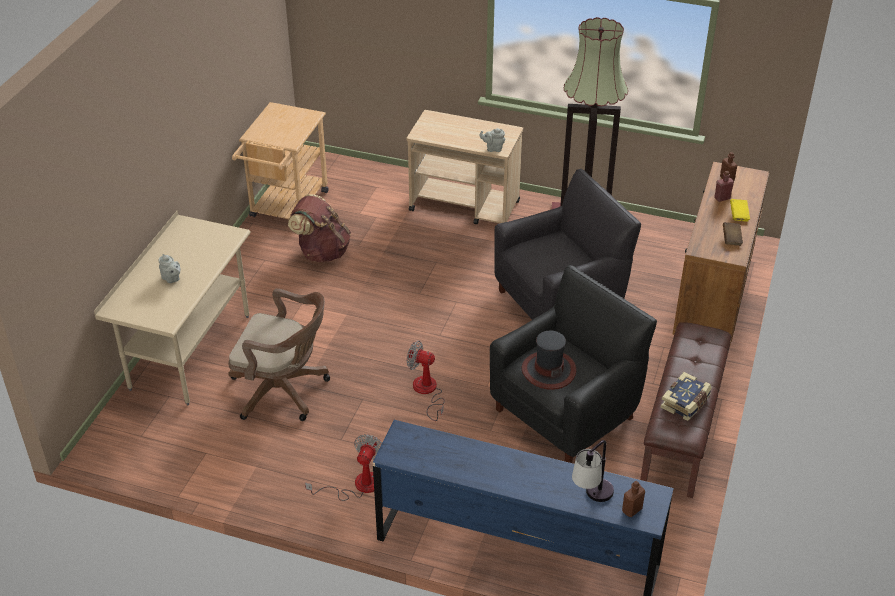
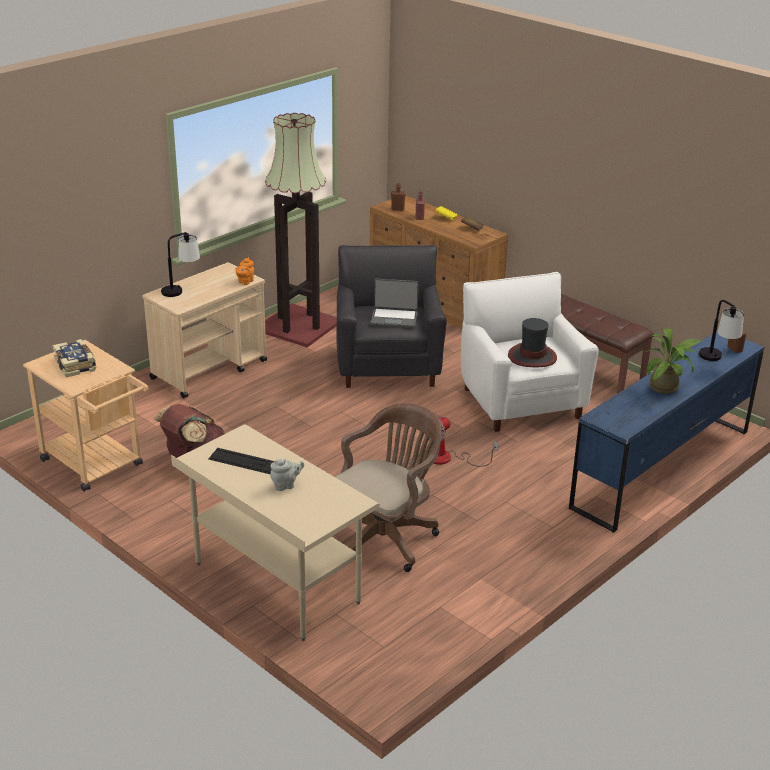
camera: 65 degrees left, 10 degrees down
(194, 249) = (246, 462): none -> keyboard
(358, 485) = (542, 526): fan -> none
(449, 123) = (181, 290): none -> table lamp
(493, 148) = (245, 282): grey teapot -> orange teapot
(499, 470) = (667, 387): none -> potted plant
(549, 260) = (394, 318): none -> laptop
(566, 412) = (521, 401): black armchair -> white armchair
(686, 403) = (601, 319): book -> book (76, 365)

